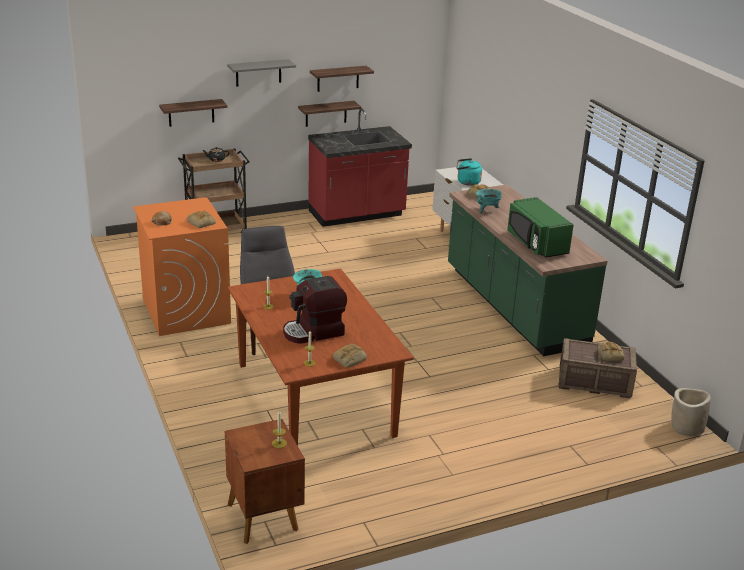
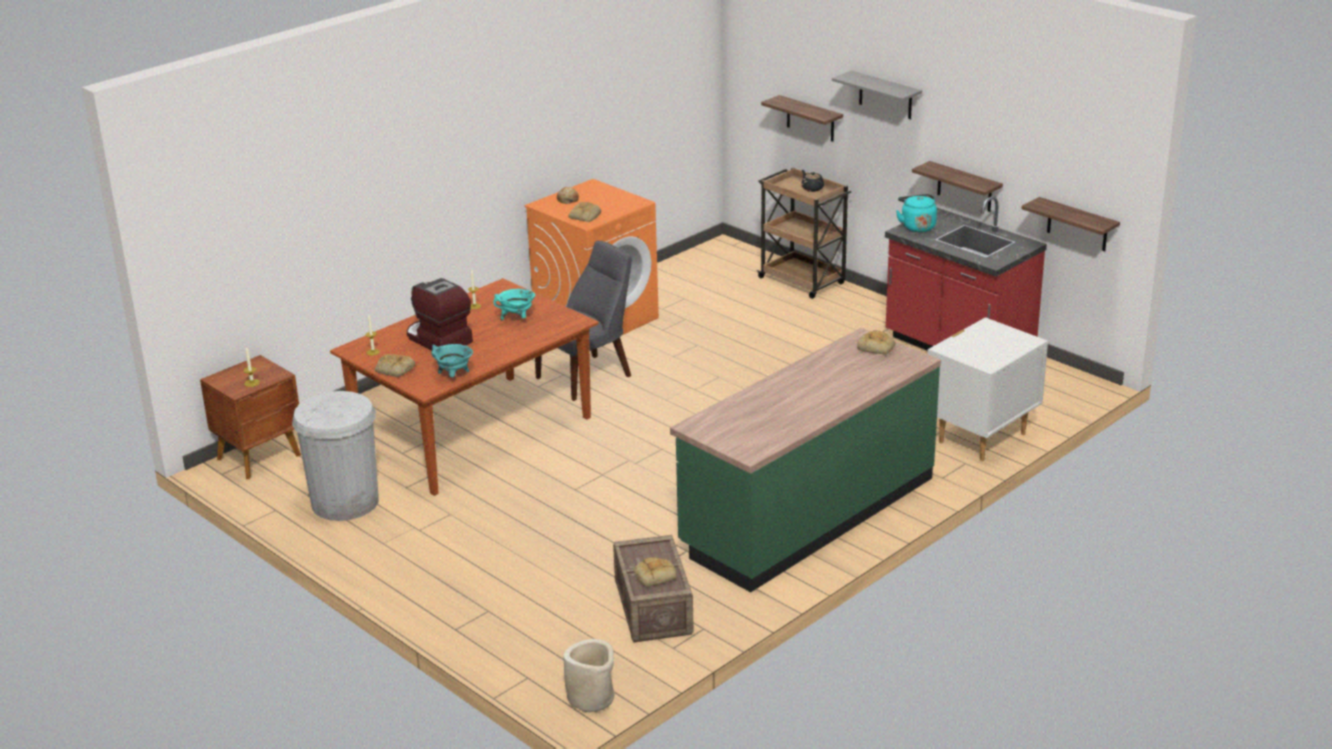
camera: 70 degrees right, 0 degrees up
(338, 78) = (982, 142): shelf -> shelf (1077, 225)
(377, 482) = (345, 502): none -> white trash can
(467, 182) = (966, 346): turquoise kettle -> turquoise kettle (917, 226)
(487, 210) = (827, 361): turquoise cooking pot -> turquoise cooking pot (454, 376)
(536, 243) = (752, 410): green microwave -> none

